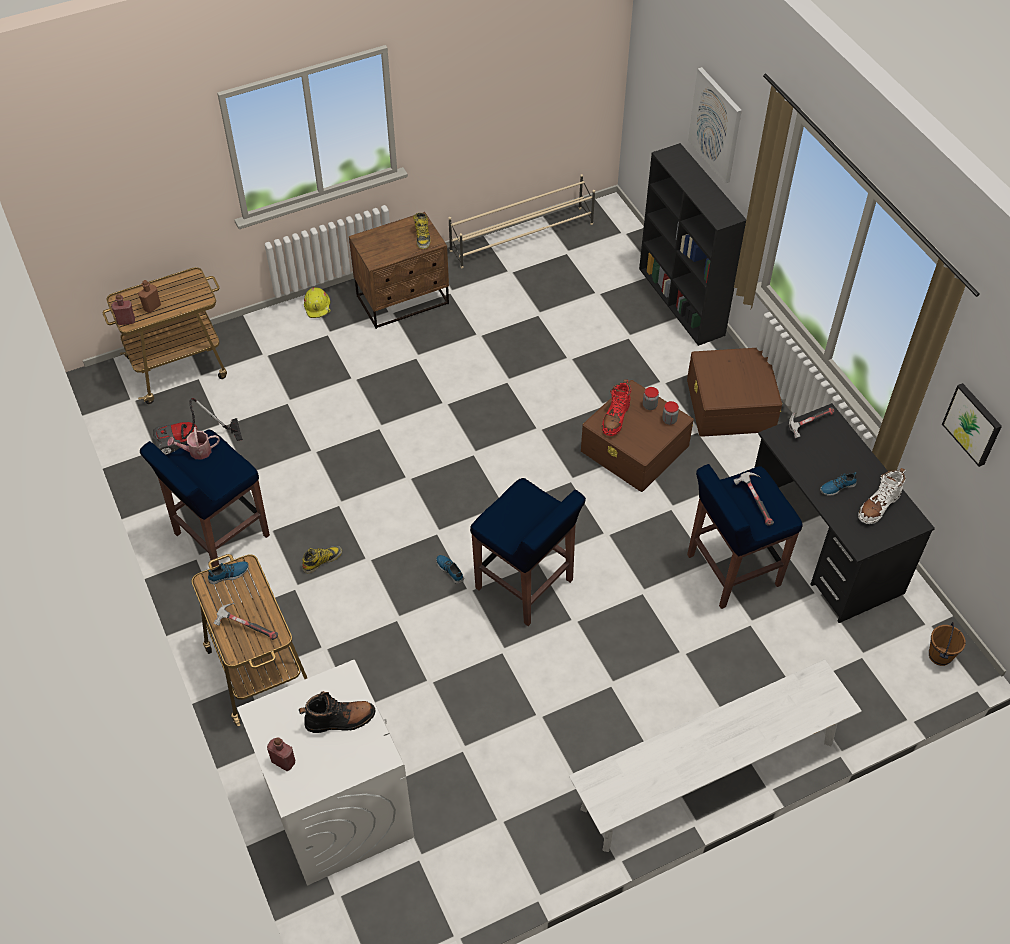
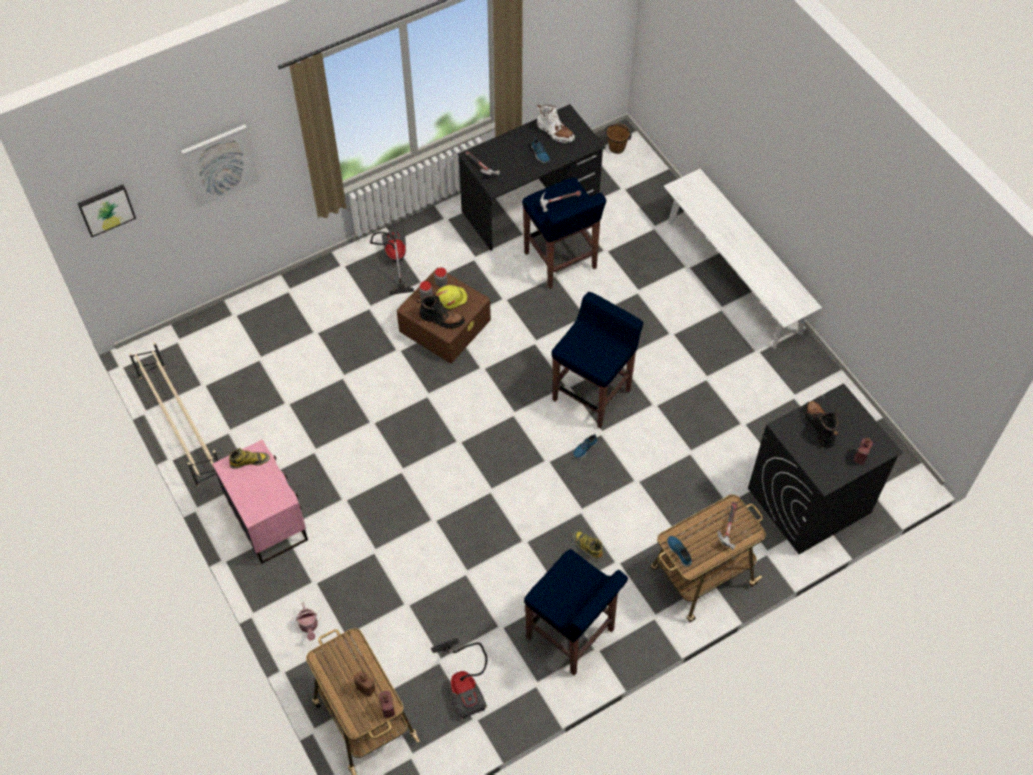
camera: 95 degrees left, 5 degrees up
(197, 451) = (554, 601): watering can -> watering can (309, 626)
(318, 307) = (277, 598): yellow hard hat -> yellow hard hat (451, 298)
(337, 808) = (809, 501): white washing machine -> black washing machine
(403, 300) = (268, 520): brown nightstand -> pink nightstand
(615, 418) = (441, 319): red boot -> black boot
(682, 302) = (272, 294): black bookcase -> none
(730, 405) = (394, 260): brown storage box -> vacuum cleaner
(973, 424) = (545, 35): picture -> picture (106, 209)

